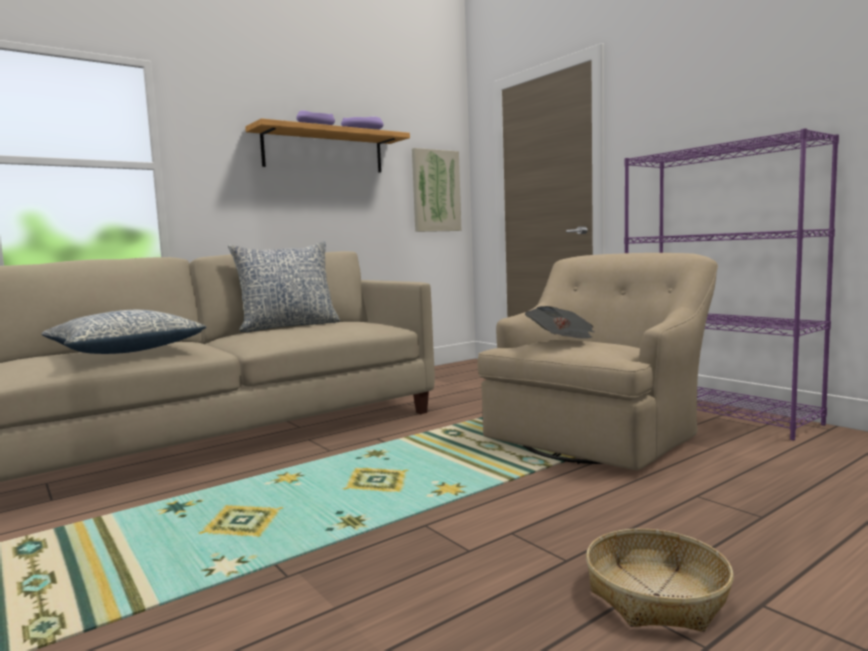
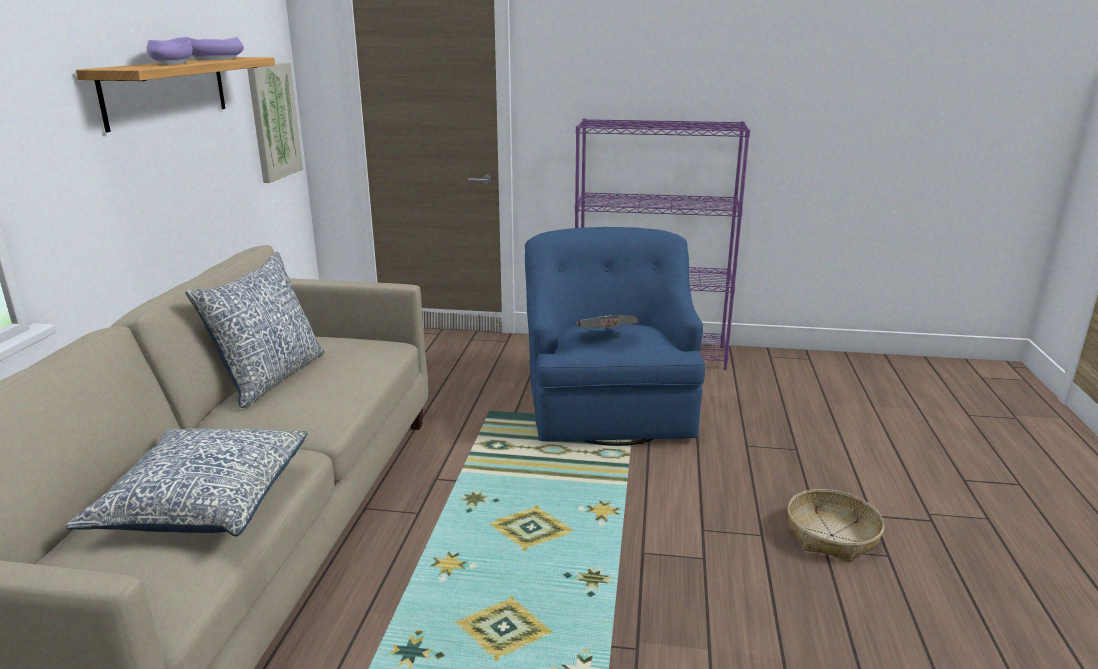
camera: 45 degrees left, 15 degrees up
(599, 435) = (609, 405): beige armchair -> blue armchair

